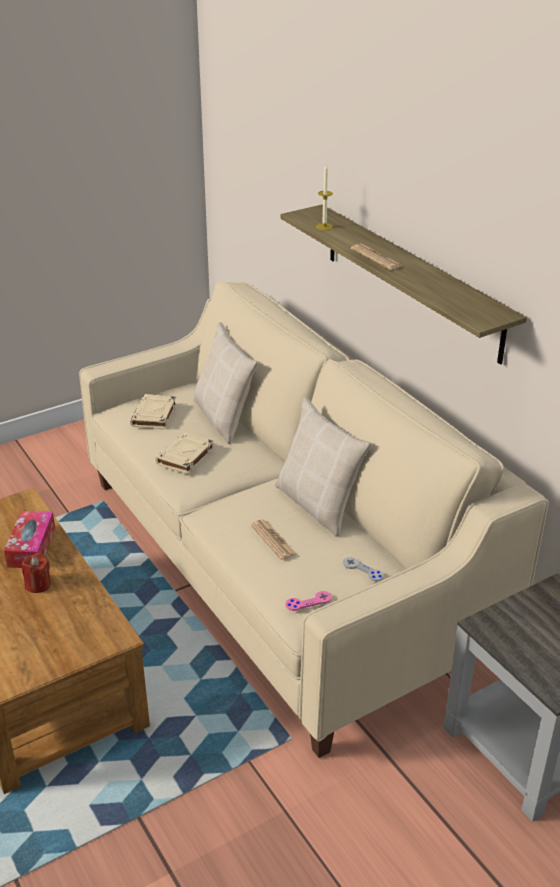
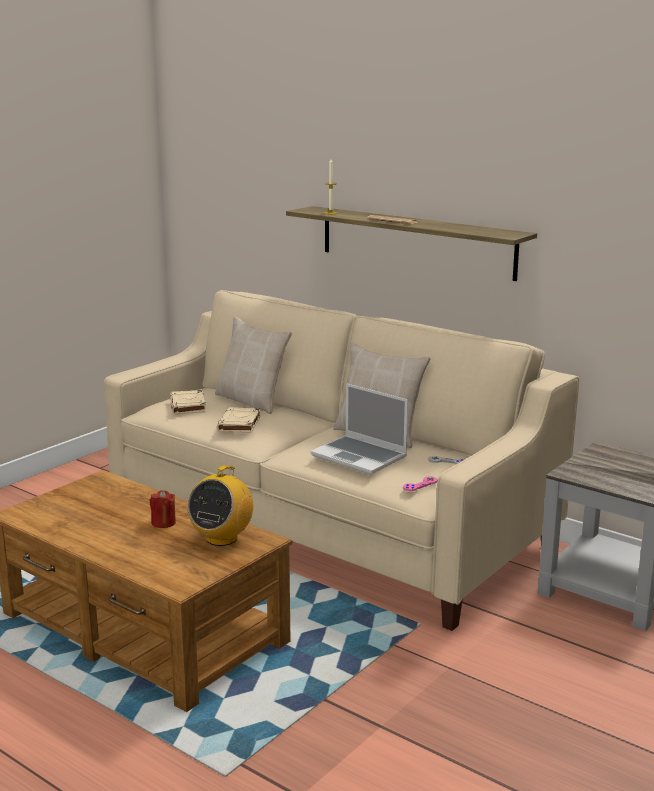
camera: 20 degrees left, 15 degrees down
(31, 547) = (136, 503): tissue box -> none
(77, 623) = (221, 538): none -> radio
(273, 540) = (360, 457): newspaper -> laptop

